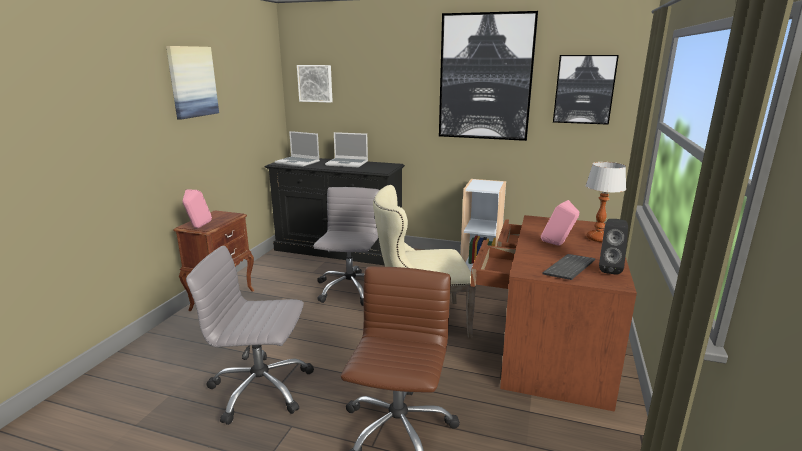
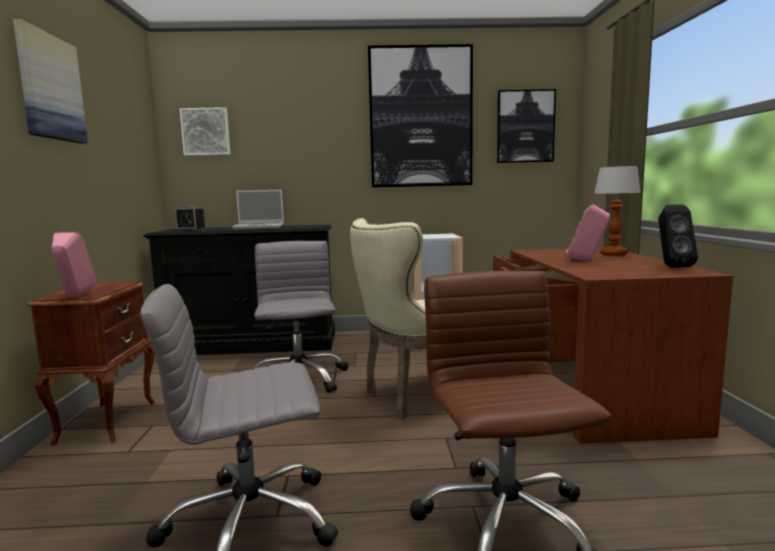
camera: 20 degrees left, 10 degrees down
(298, 162) = (190, 230): laptop -> alarm clock
(570, 269) = (634, 270): keyboard -> none

